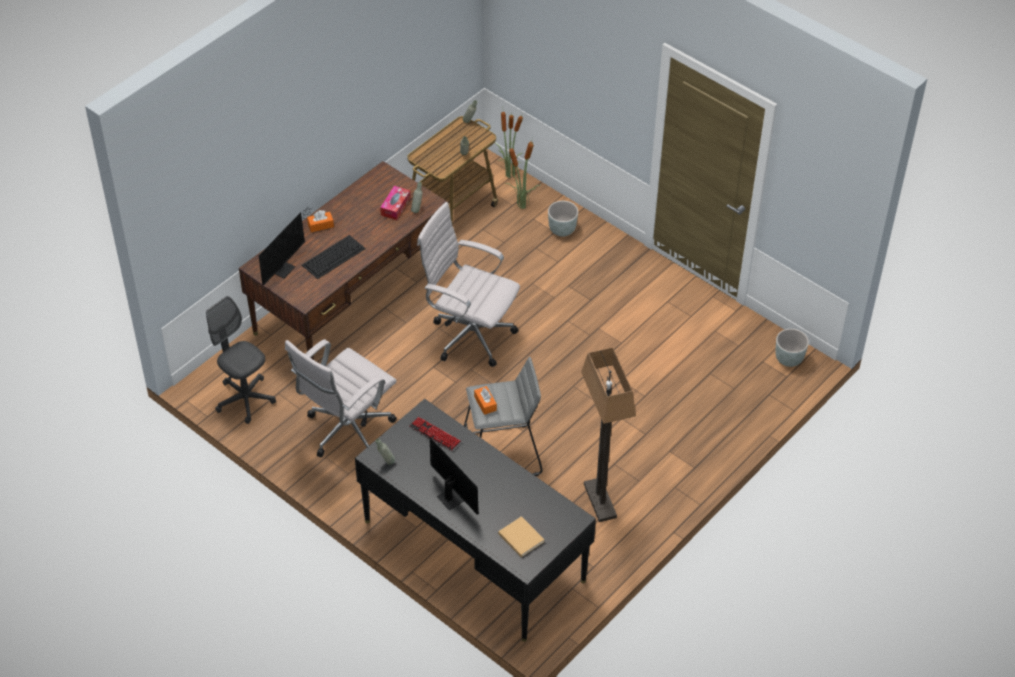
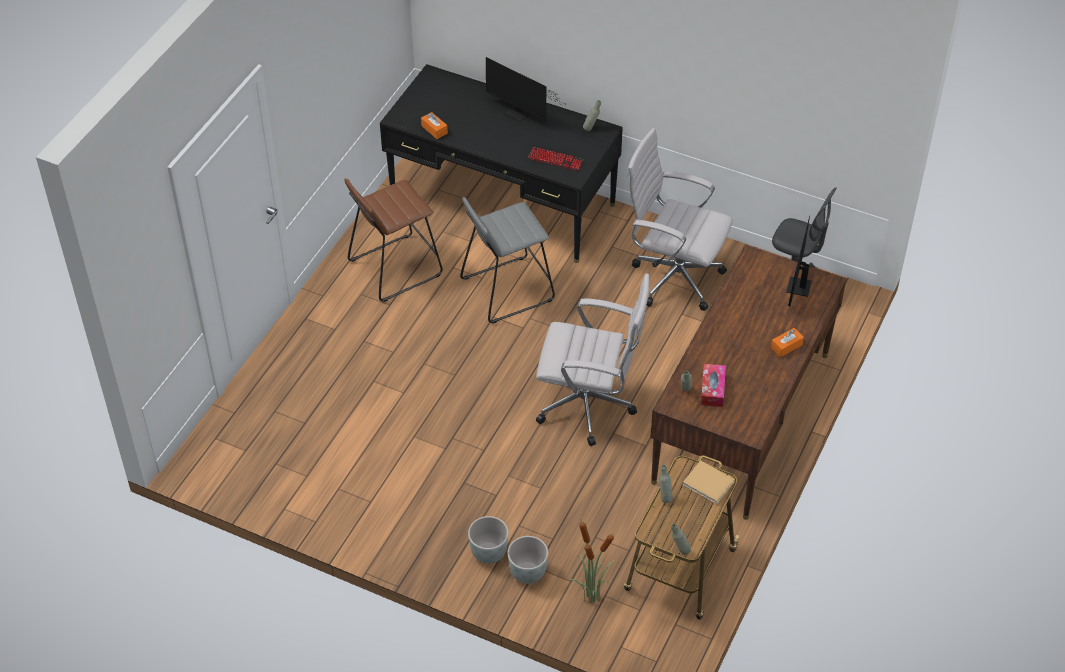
camera: 165 degrees right, 0 degrees up
(334, 256) = (750, 313): keyboard -> none
(346, 432) = (673, 277): white office chair -> white office chair turned 90 degrees counterclockwise
(485, 403) = (522, 221): orange tissue box -> orange tissue box (434, 129)
(509, 175) = (626, 643): potted plant -> none
(520, 537) = (444, 95): beige book -> beige book (709, 484)
(600, 501) = (395, 267): floor lamp -> brown stool
(788, 359) = (214, 460): grey planter -> grey planter (489, 553)

